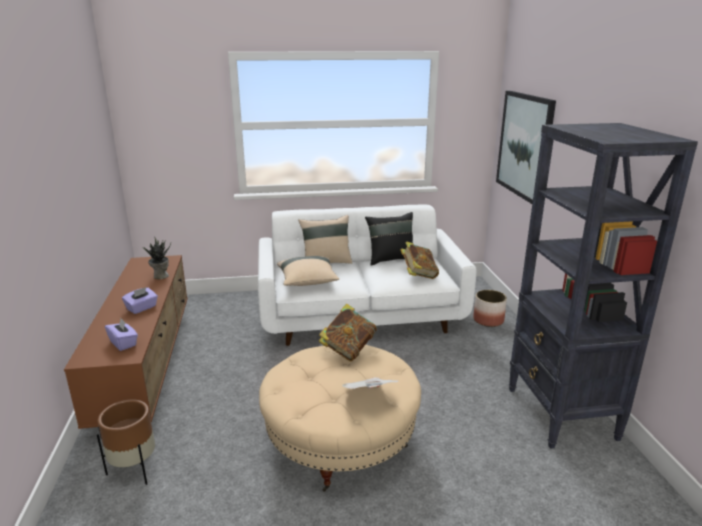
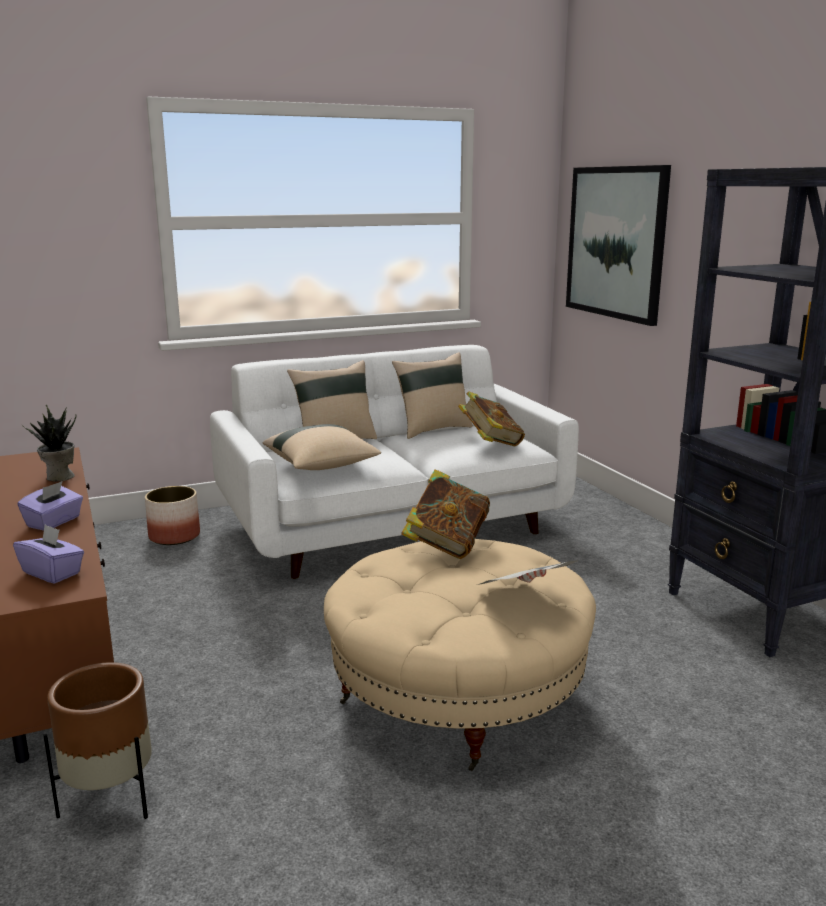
camera: 15 degrees left, 5 degrees down
(390, 259) = (432, 429): black pillow -> beige pillow
(488, 320) = (588, 511): planter -> planter (175, 536)

